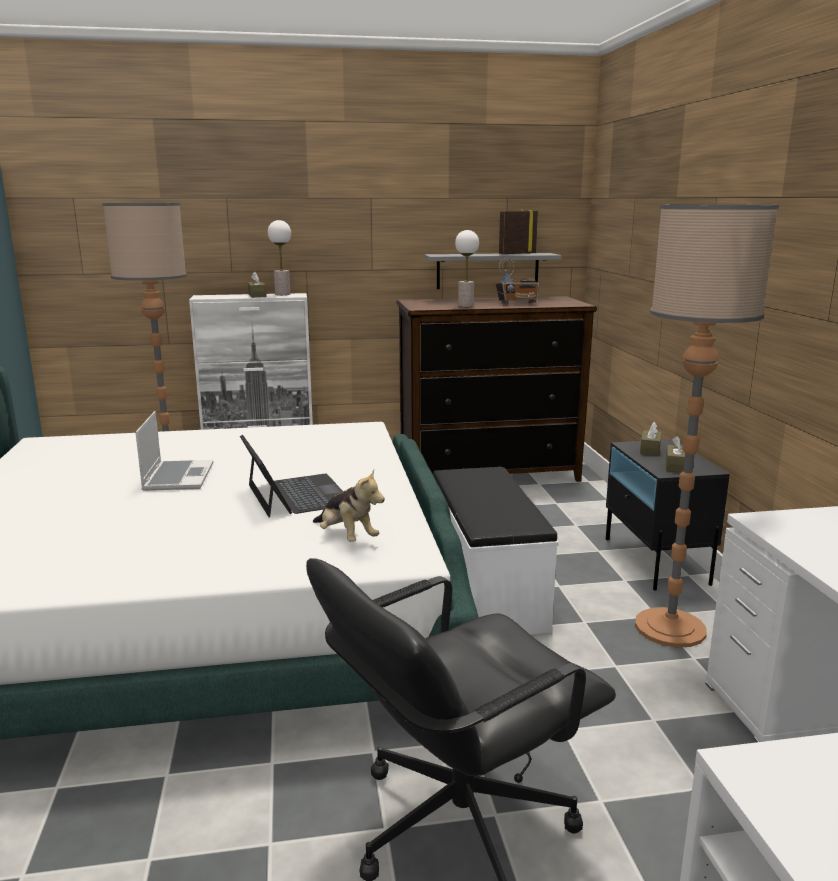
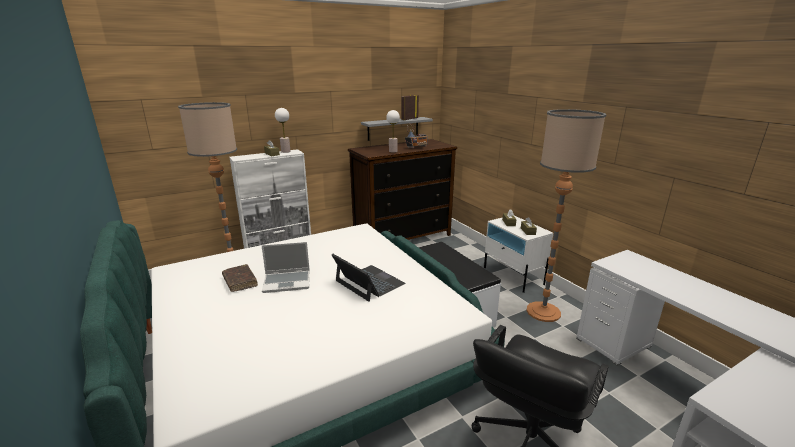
camera: 20 degrees left, 5 degrees up
(113, 468) = (240, 282): none -> brown book
(177, 477) = (287, 282): laptop -> laptop turned 105 degrees clockwise
(346, 537) = (422, 306): plush toy -> none
(655, 561) = (513, 276): black nightstand -> white nightstand

